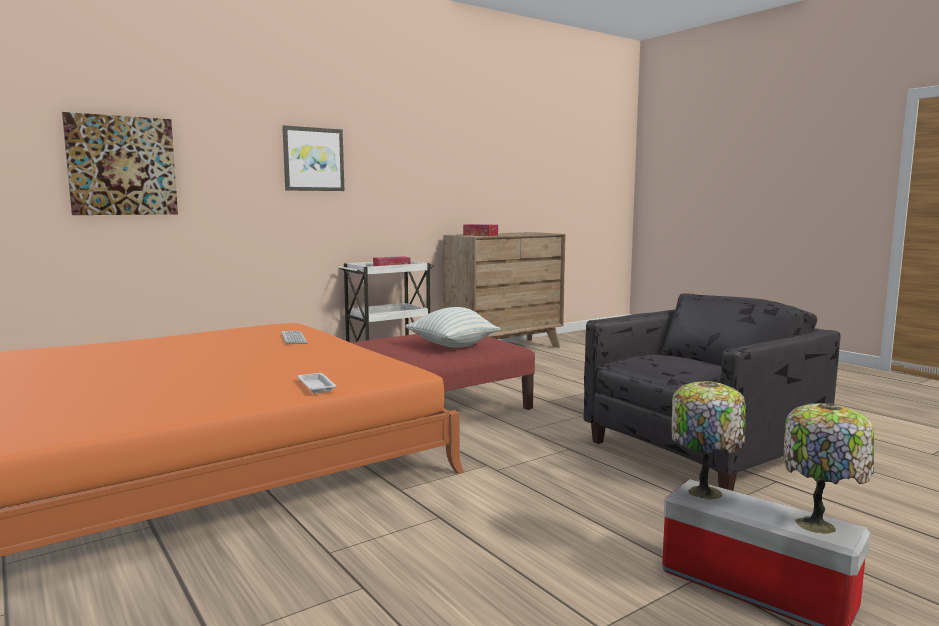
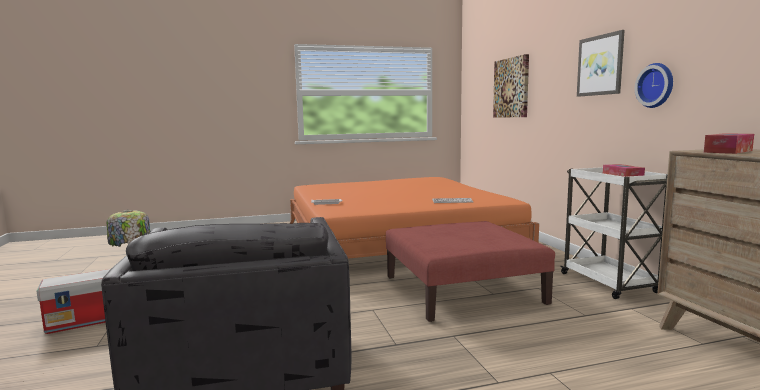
camera: 110 degrees right, 0 degrees up
(379, 187) = (656, 85): none -> wall clock
(452, 346) = (445, 237): pillow -> none
(819, 525) = (63, 279): table lamp -> none

